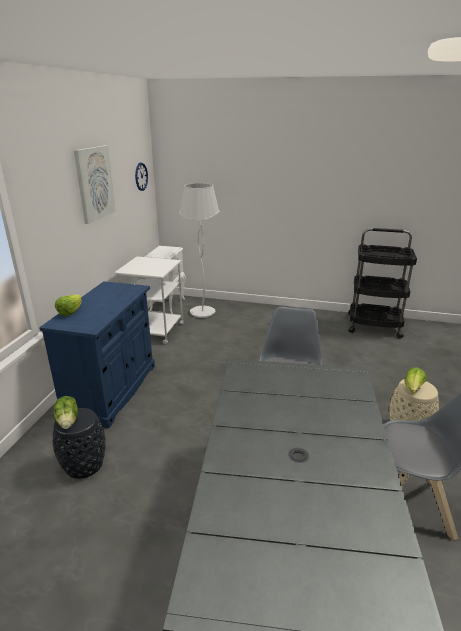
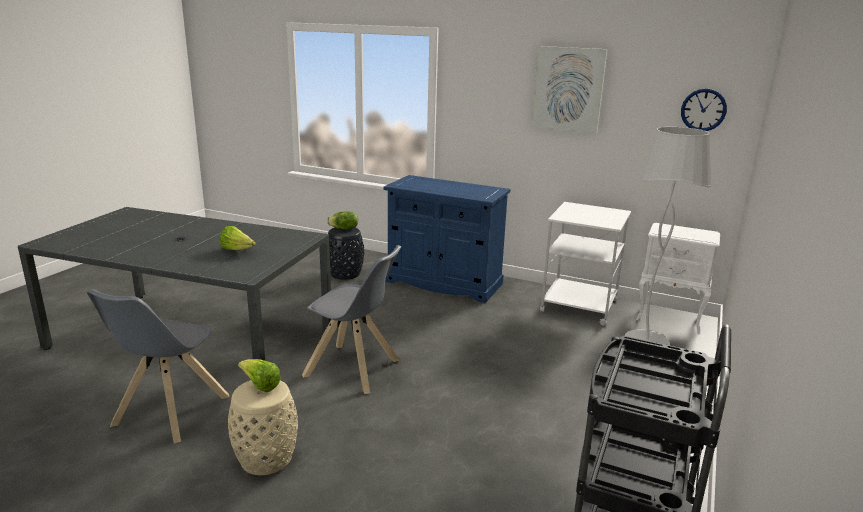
camera: 100 degrees right, 5 degrees down
(70, 312) = (433, 180): lettuce -> lettuce (237, 250)

